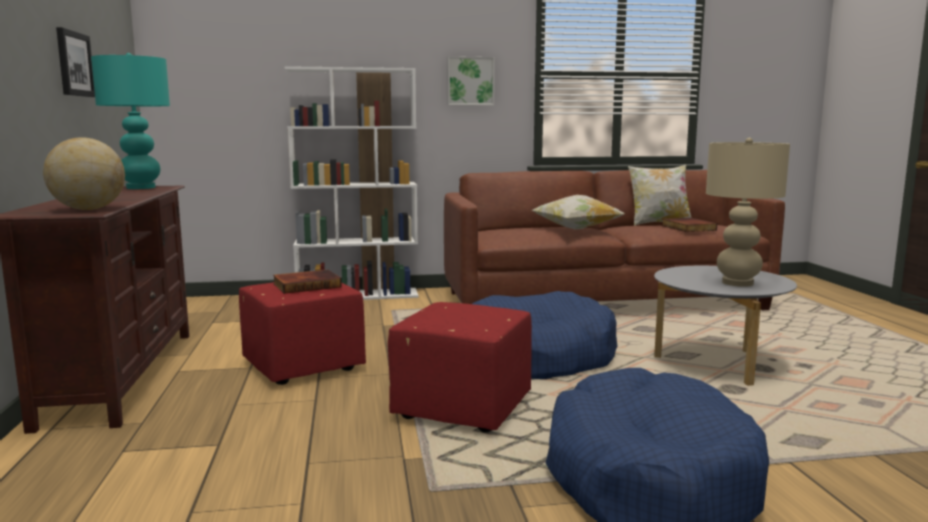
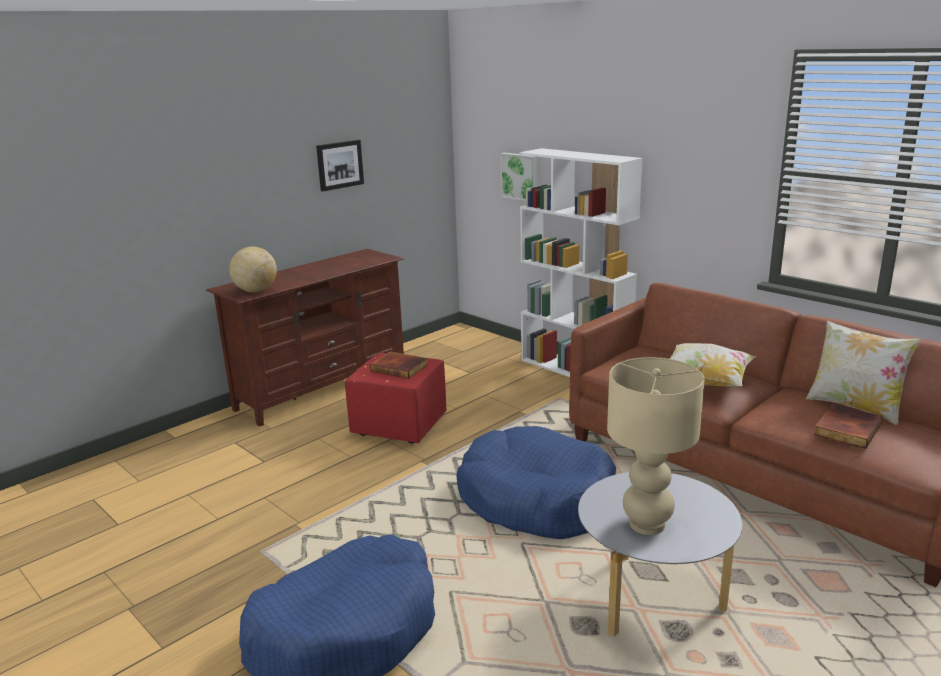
camera: 55 degrees right, 10 degrees up
(141, 187) = (371, 257): turquoise table lamp -> none
(461, 408) = (392, 511): red ottoman -> none
(470, 81) = (704, 173): picture -> picture (520, 176)

